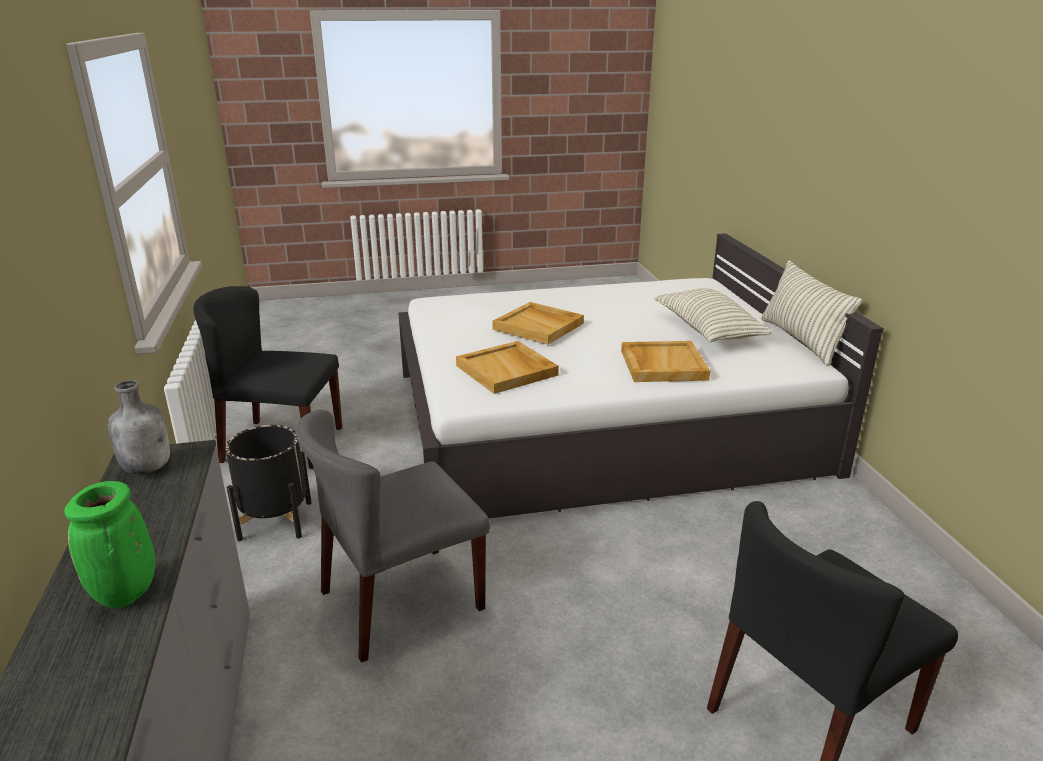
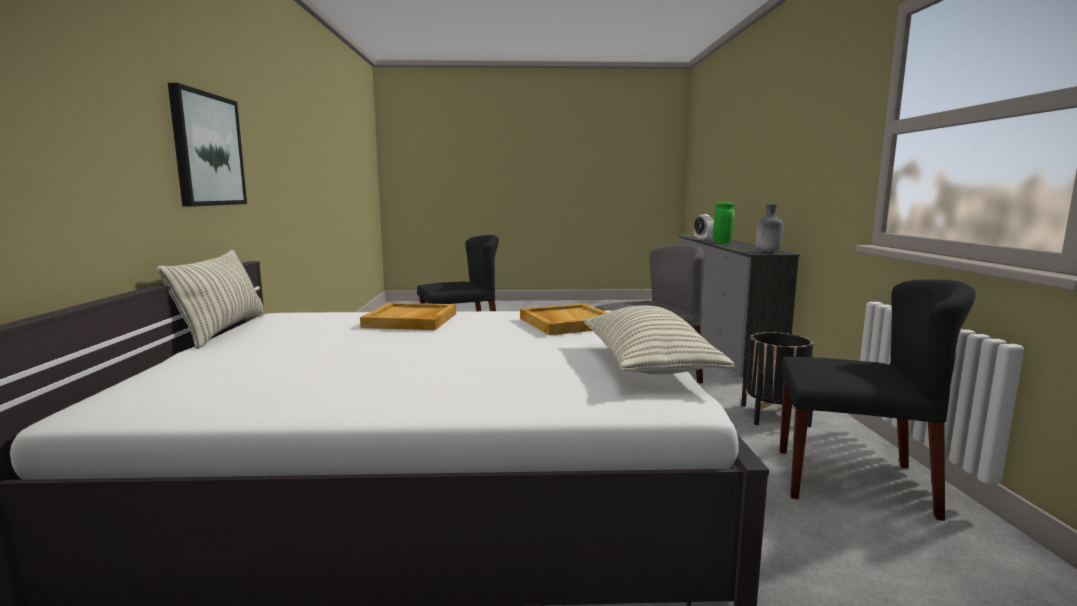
camera: 170 degrees left, 15 degrees down
(116, 683) = (703, 239): none -> alarm clock
(539, 326) = (507, 351): beige tray -> none
(708, 331) = (299, 341): pillow -> pillow (647, 365)
(883, 194) = (207, 150): none -> picture

